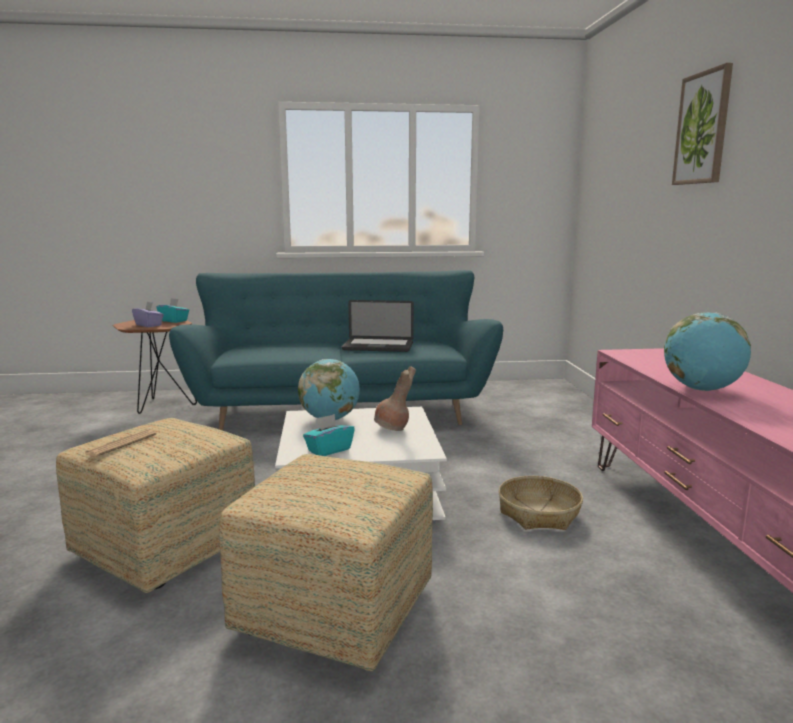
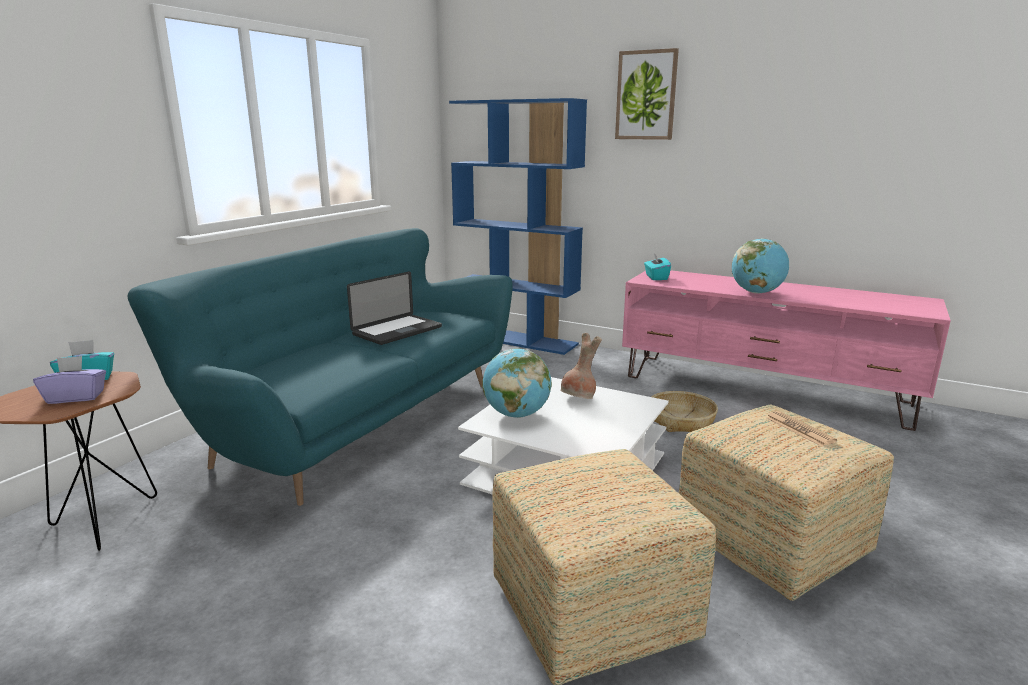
camera: 55 degrees left, 5 degrees up
(121, 444) = (598, 511): newspaper -> newspaper (799, 429)
(329, 450) = (602, 435): turquoise tissue box -> turquoise tissue box (656, 277)
(582, 407) = (517, 339): none -> blue bookcase

